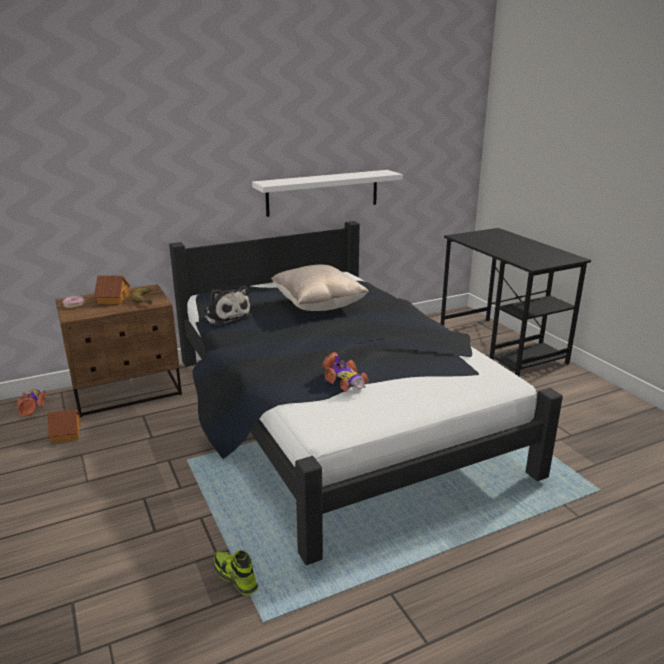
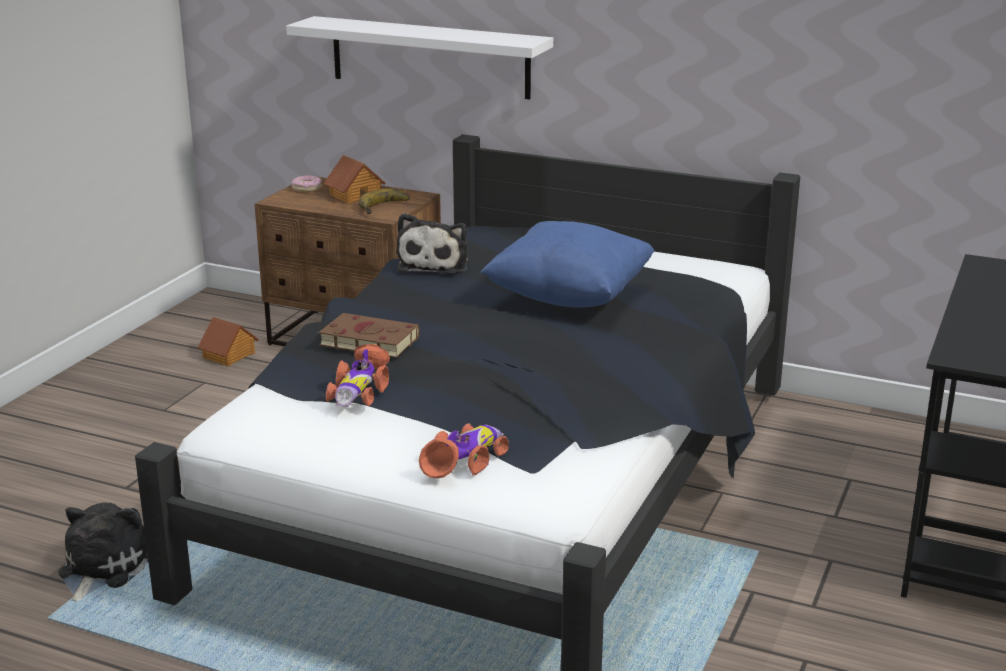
camera: 50 degrees right, 0 degrees up
(32, 405) = (254, 312): toy car -> toy car (465, 460)
(235, 577) = (101, 569): shoe -> plush toy
(290, 359) = (366, 341): none -> brown book
(318, 306) = (569, 297): beige pillow -> blue pillow
(323, 192) = (743, 106): white shelf -> white shelf (429, 57)

